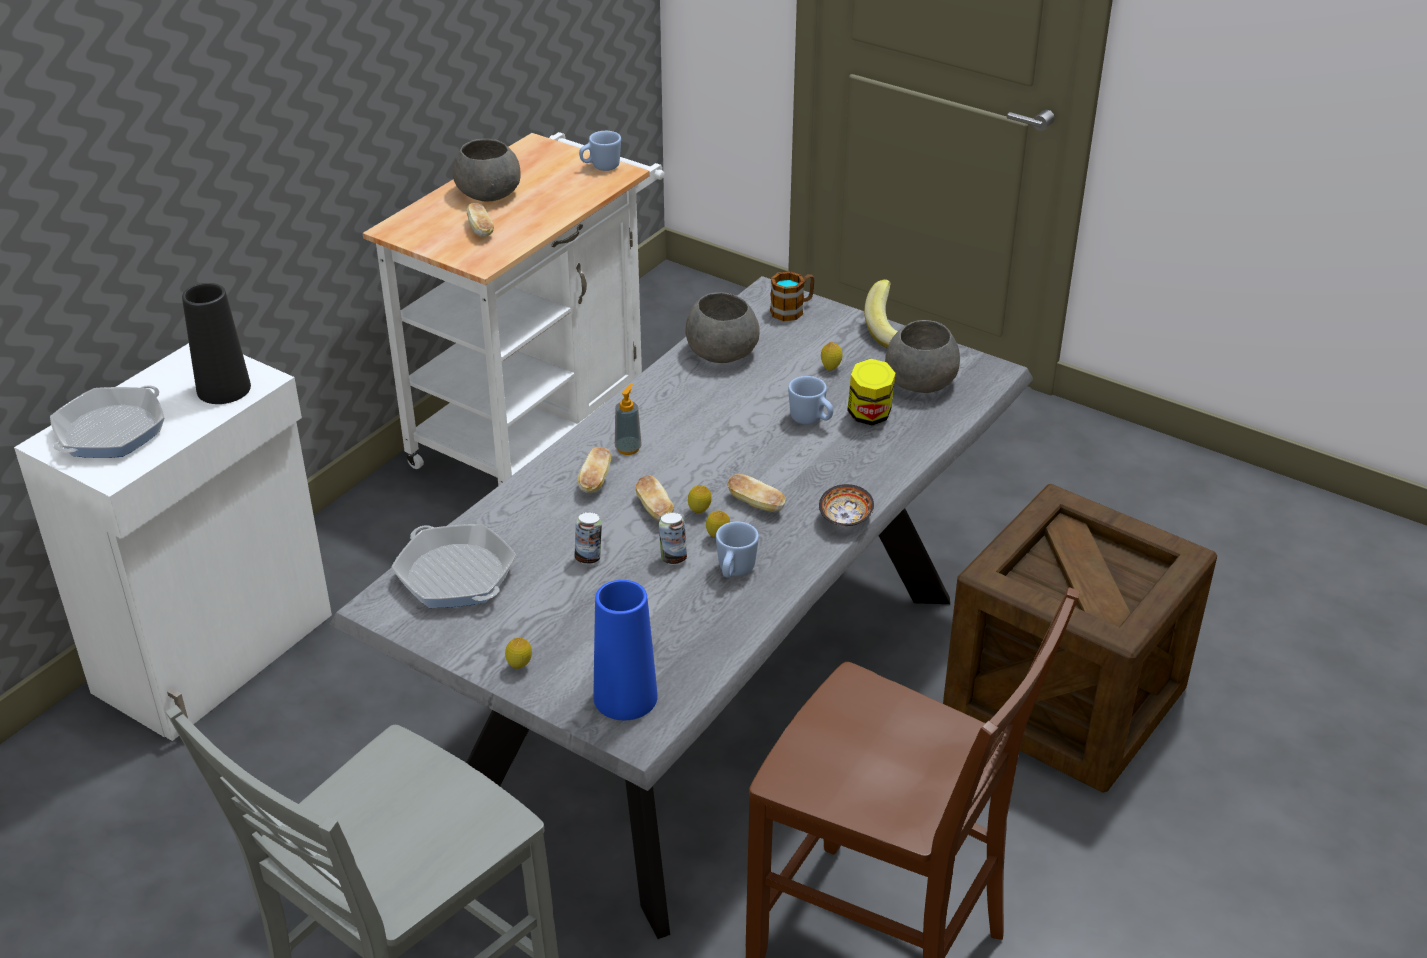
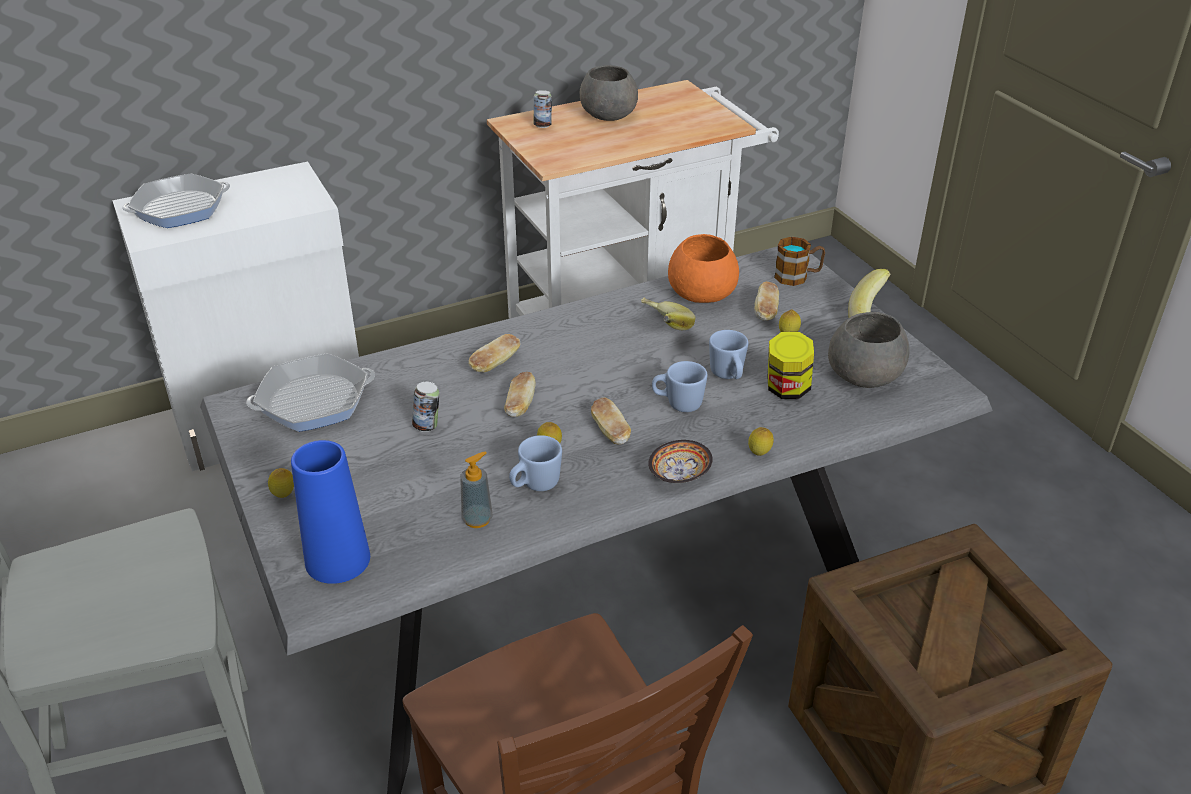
camera: 30 degrees right, 0 degrees up
(223, 389) = (281, 202): black vase -> none
(455, 575) = (314, 401): frying pan -> frying pan turned 75 degrees clockwise
(481, 229) = (575, 139): bread -> bread (766, 311)
(600, 167) = (717, 117): blue mug -> blue mug (678, 404)
(628, 448) = (547, 346): soap dispenser -> soap dispenser (477, 519)
(673, 558) = (494, 453): can -> can (543, 126)
(699, 512) = (555, 421): lemon -> lemon (759, 454)
(717, 398) = (662, 330): none -> banana
(721, 351) = (701, 292): grey bowl -> orange bowl

